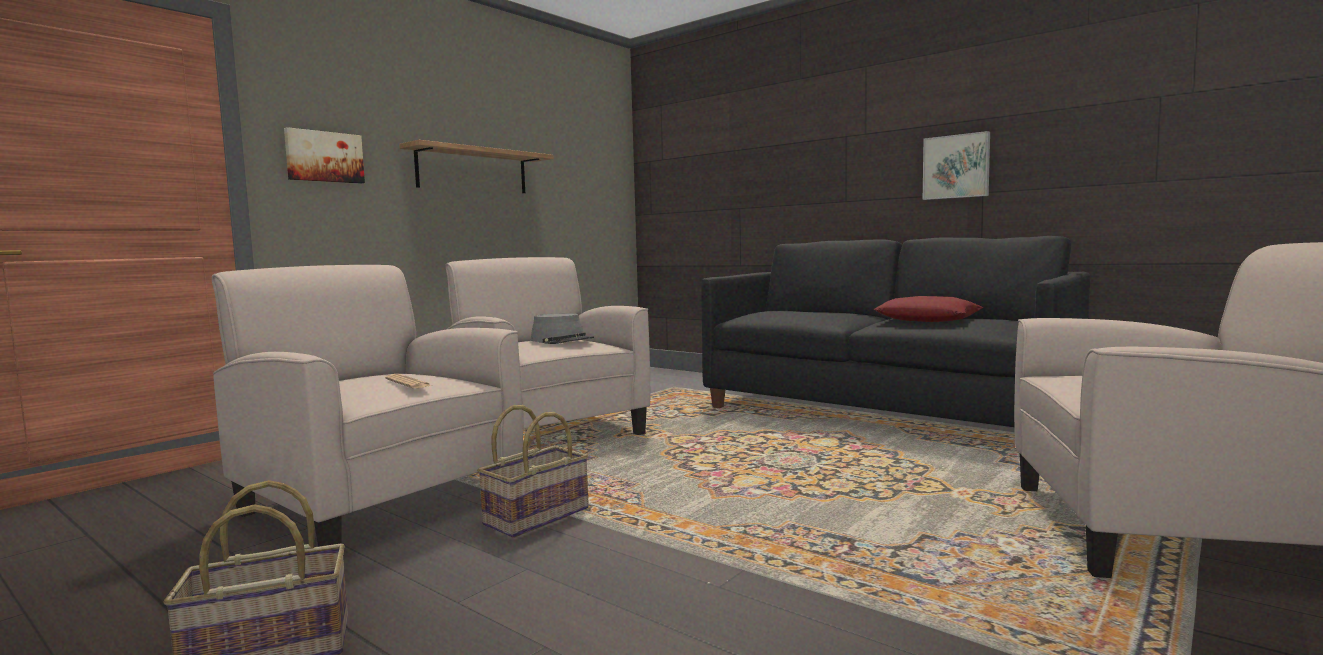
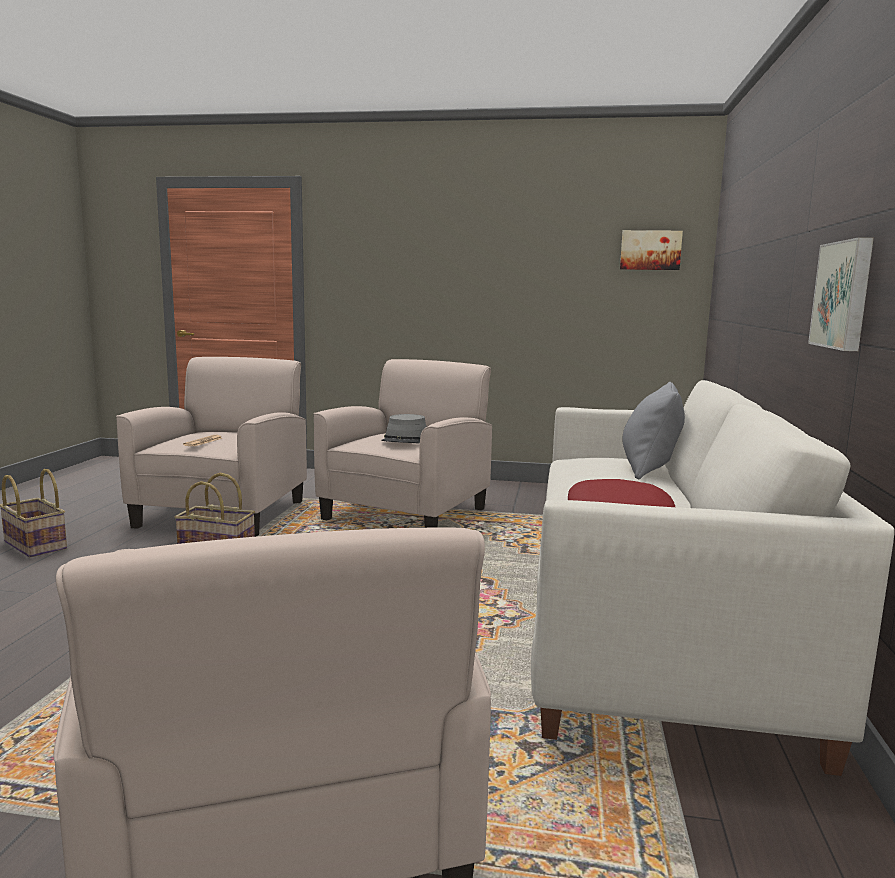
camera: 60 degrees right, 5 degrees up
(324, 157) = (354, 273): picture -> picture (650, 250)
(473, 171) = (482, 277): shelf -> none
(803, 310) = (649, 469): none -> grey pillow
(882, 412) = (654, 627): black sofa -> white sofa

